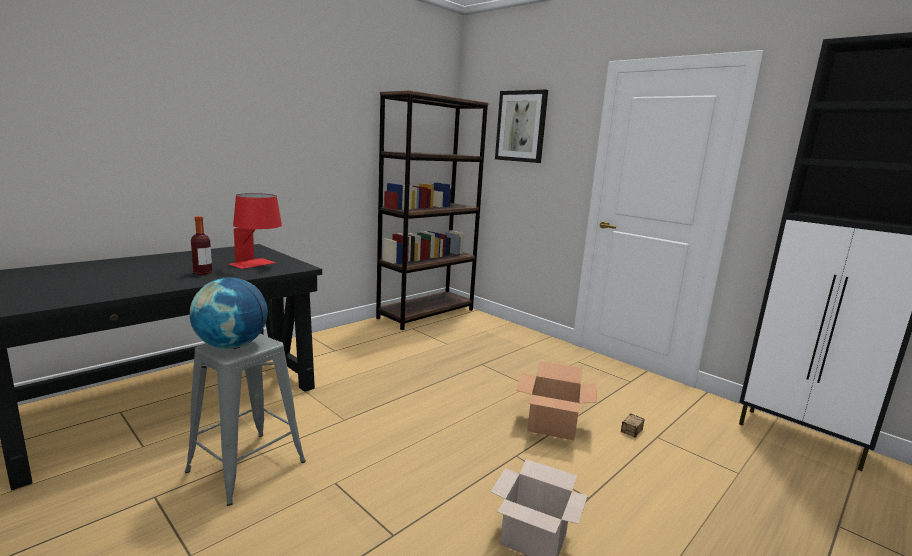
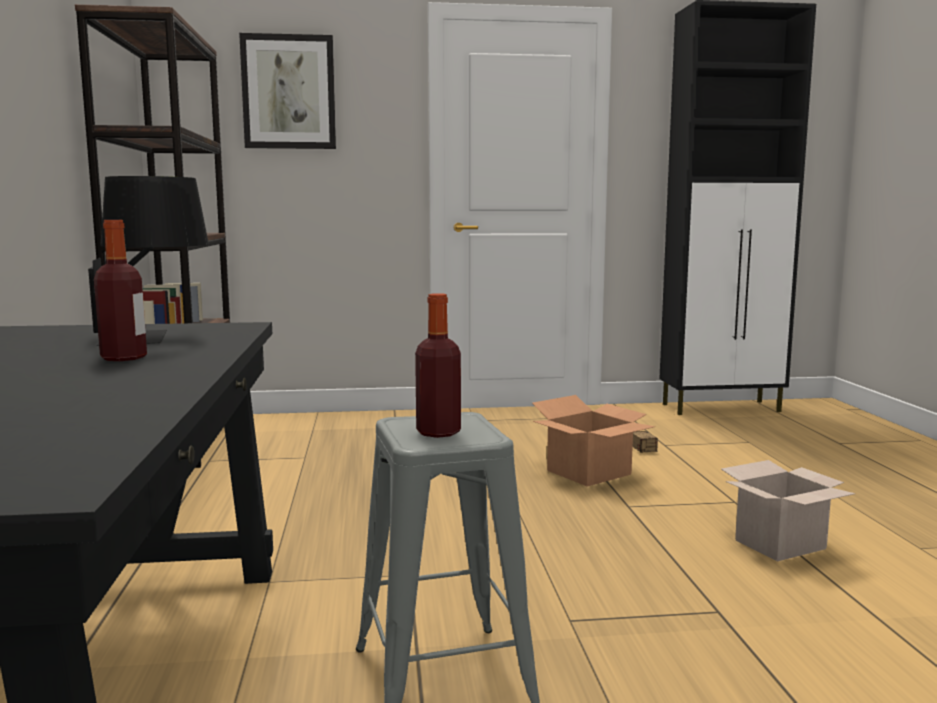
camera: 50 degrees left, 5 degrees down
(231, 345) = (438, 432): globe -> bottle
(258, 264) = (155, 336): red table lamp -> black table lamp

